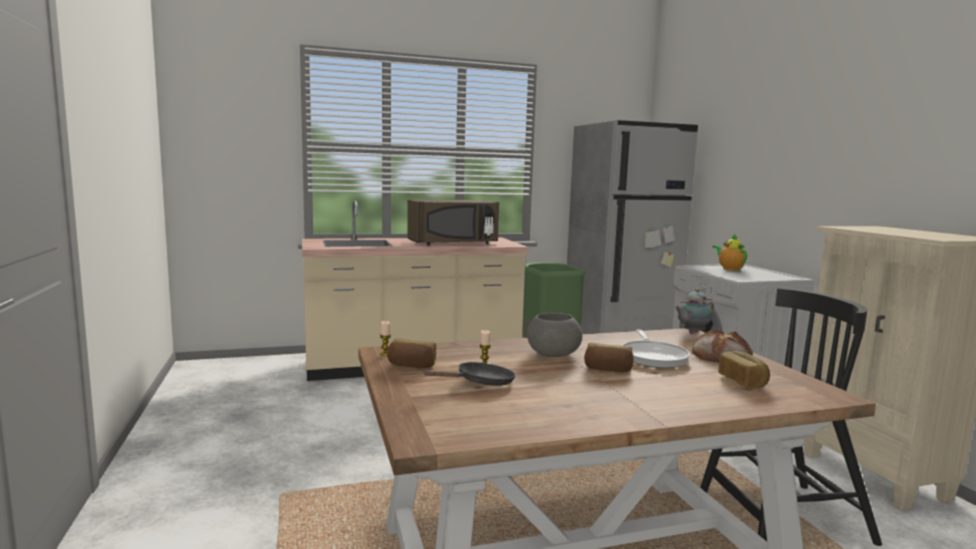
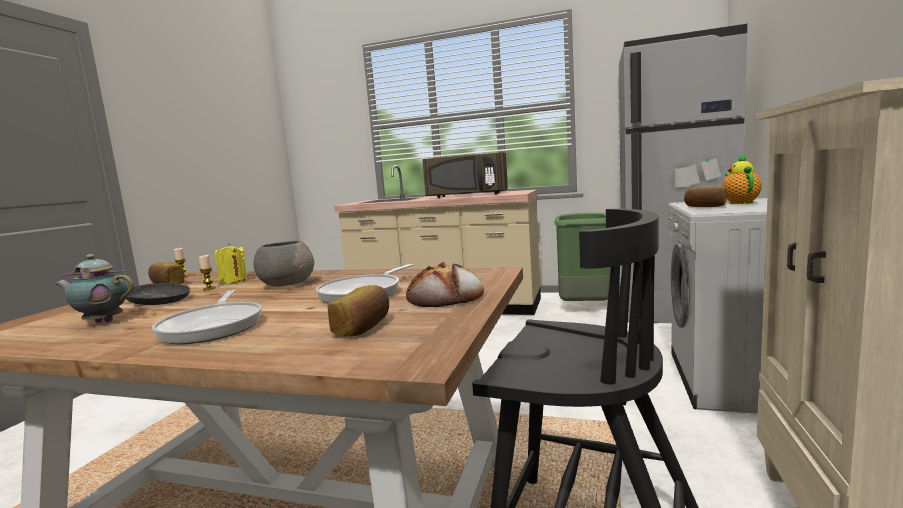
camera: 35 degrees right, 0 degrees up
(474, 354) = (233, 280): none -> yellow candle
(608, 369) = (281, 300): bread -> bread (705, 206)
(638, 394) = (214, 326): none -> frying pan
(691, 333) = (498, 272): teapot -> teapot (102, 322)

